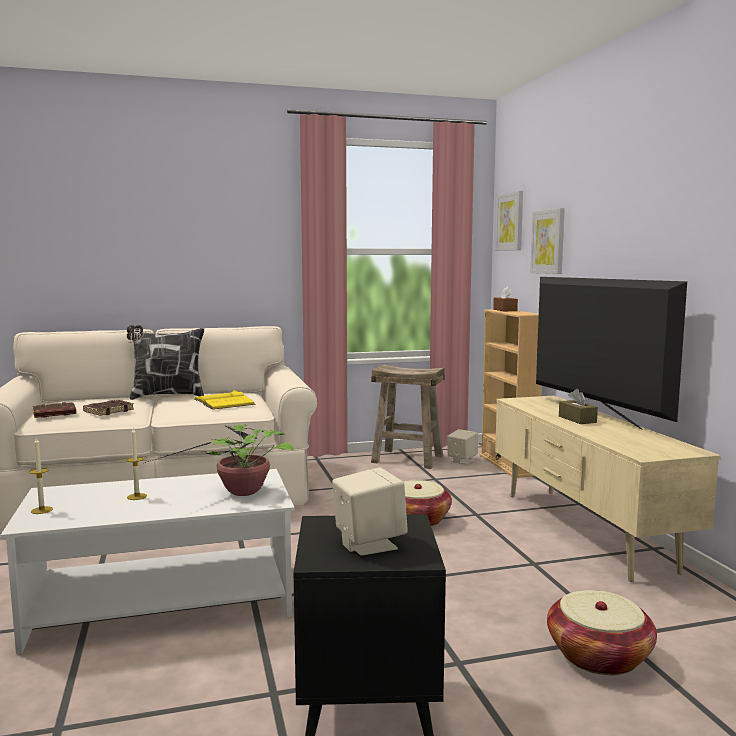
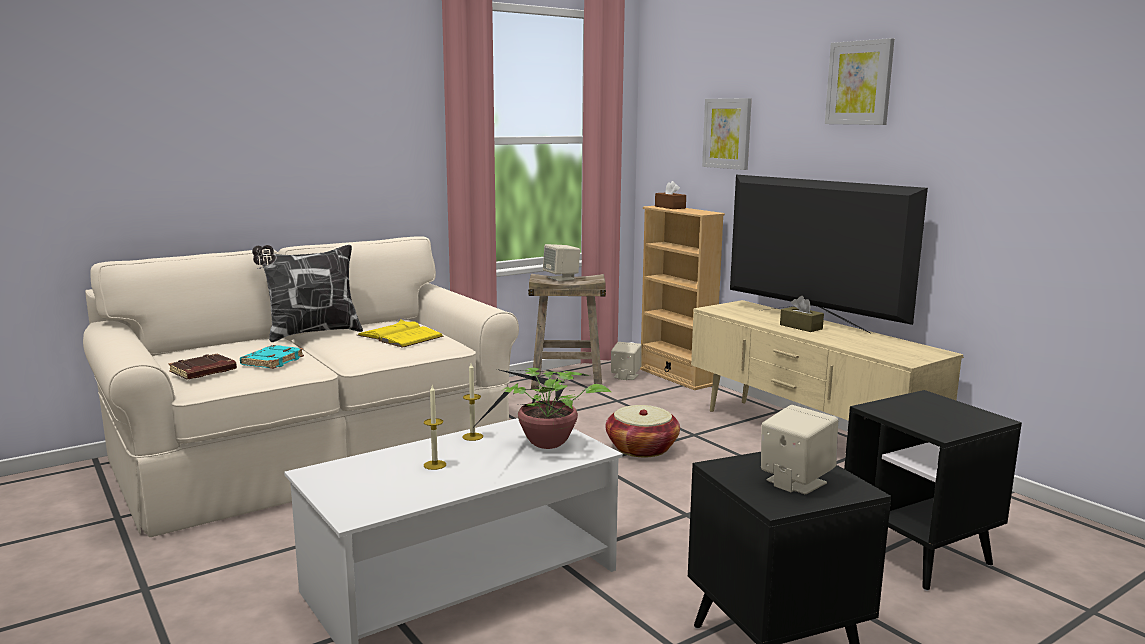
camera: 20 degrees left, 5 degrees up
(42, 510) = (344, 497): candle -> candle (472, 436)
(109, 411) = (272, 361): brown book -> turquoise book
(404, 369) = (561, 278): none -> beige speaker
(510, 222) = (667, 106): picture -> picture (859, 83)
(598, 656) = (917, 554): basket -> black side table

